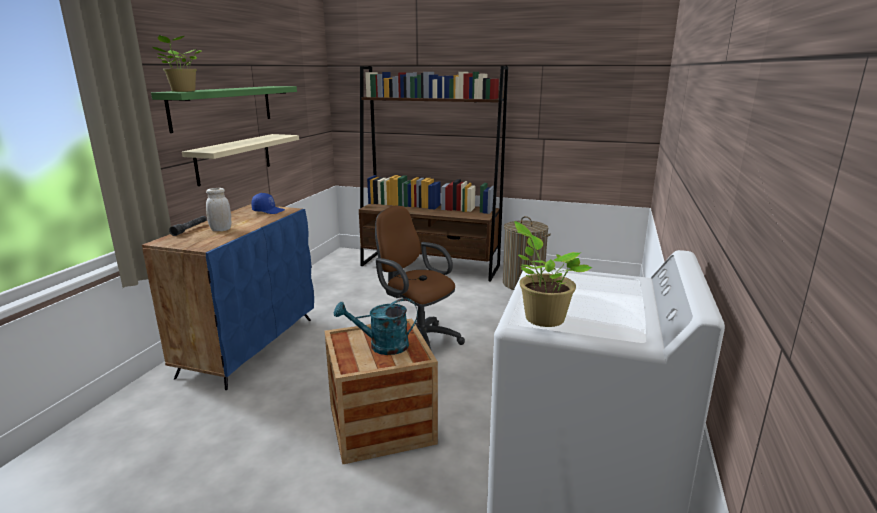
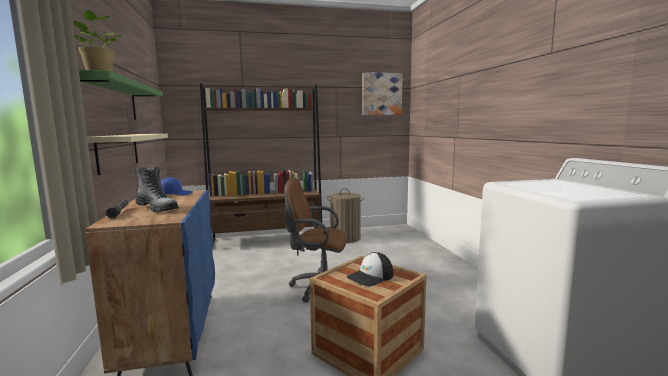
camera: 30 degrees left, 10 degrees down
(221, 230) = (157, 208): white jar -> boot
(381, 346) = (371, 277): turquoise watering can -> cap
(541, 317) = (577, 196): potted plant -> none
(616, 76) = (381, 94): none -> picture

